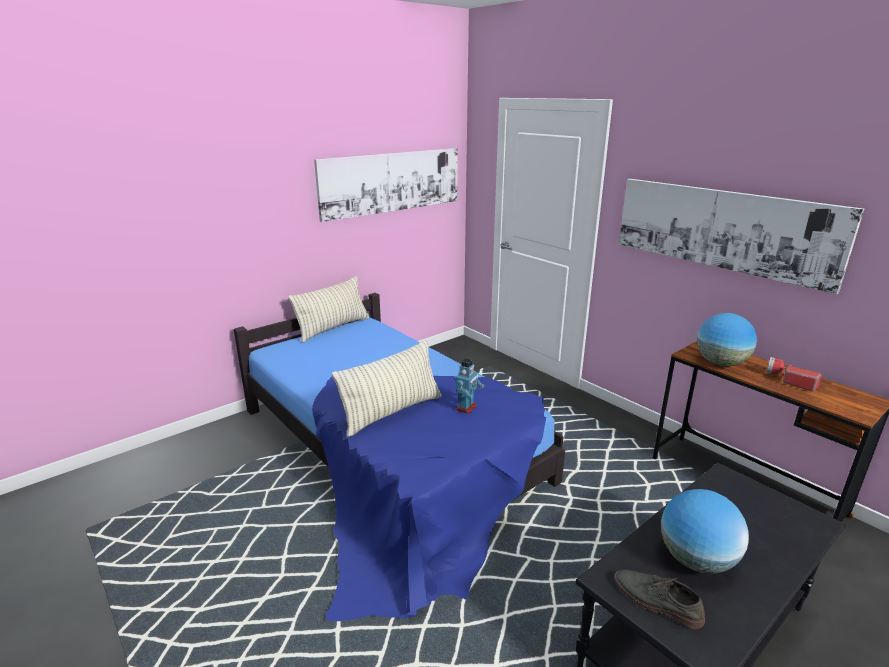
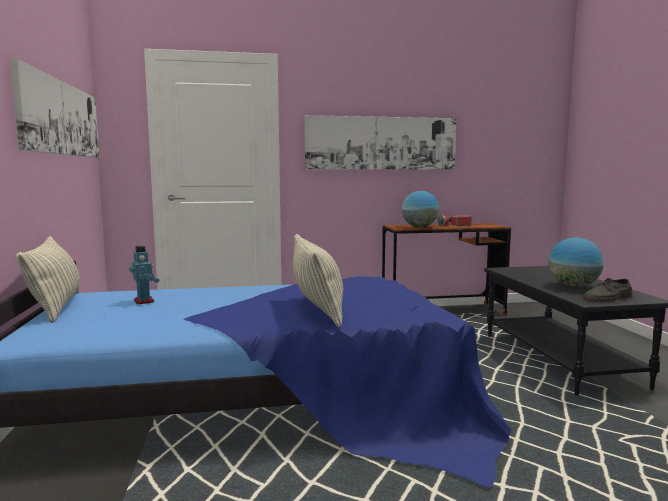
camera: 60 degrees left, 15 degrees down
(467, 408) = (349, 290): toy robot -> toy robot (144, 301)

